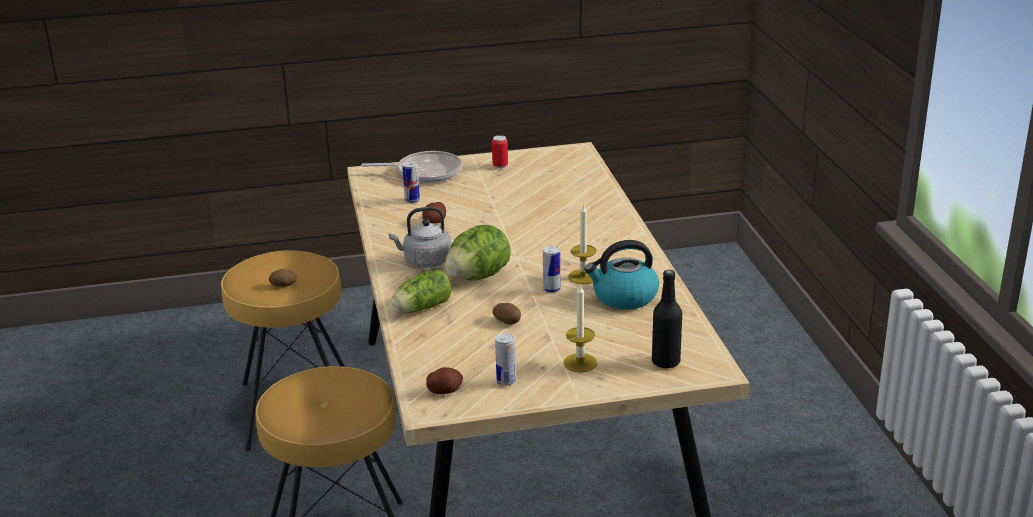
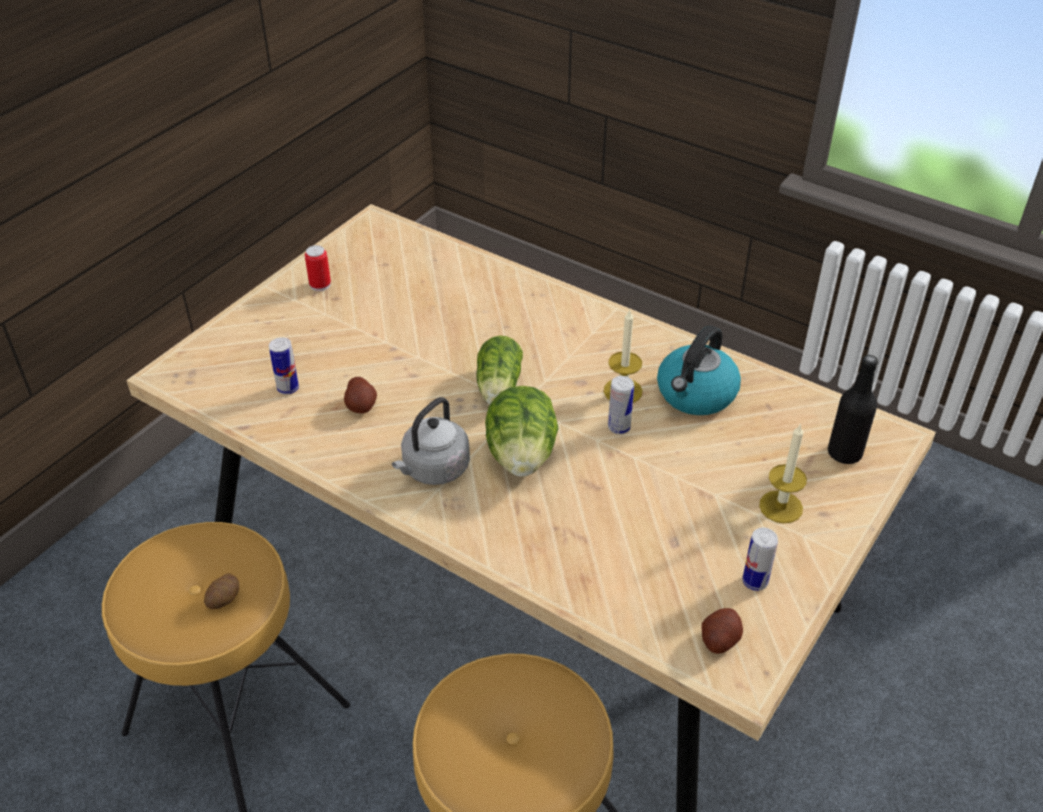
camera: 45 degrees left, 15 degrees up
(420, 309) = (527, 542): lettuce -> lettuce (498, 389)
(425, 172) = (244, 338): frying pan -> none
(507, 321) = (639, 498): potato -> none

